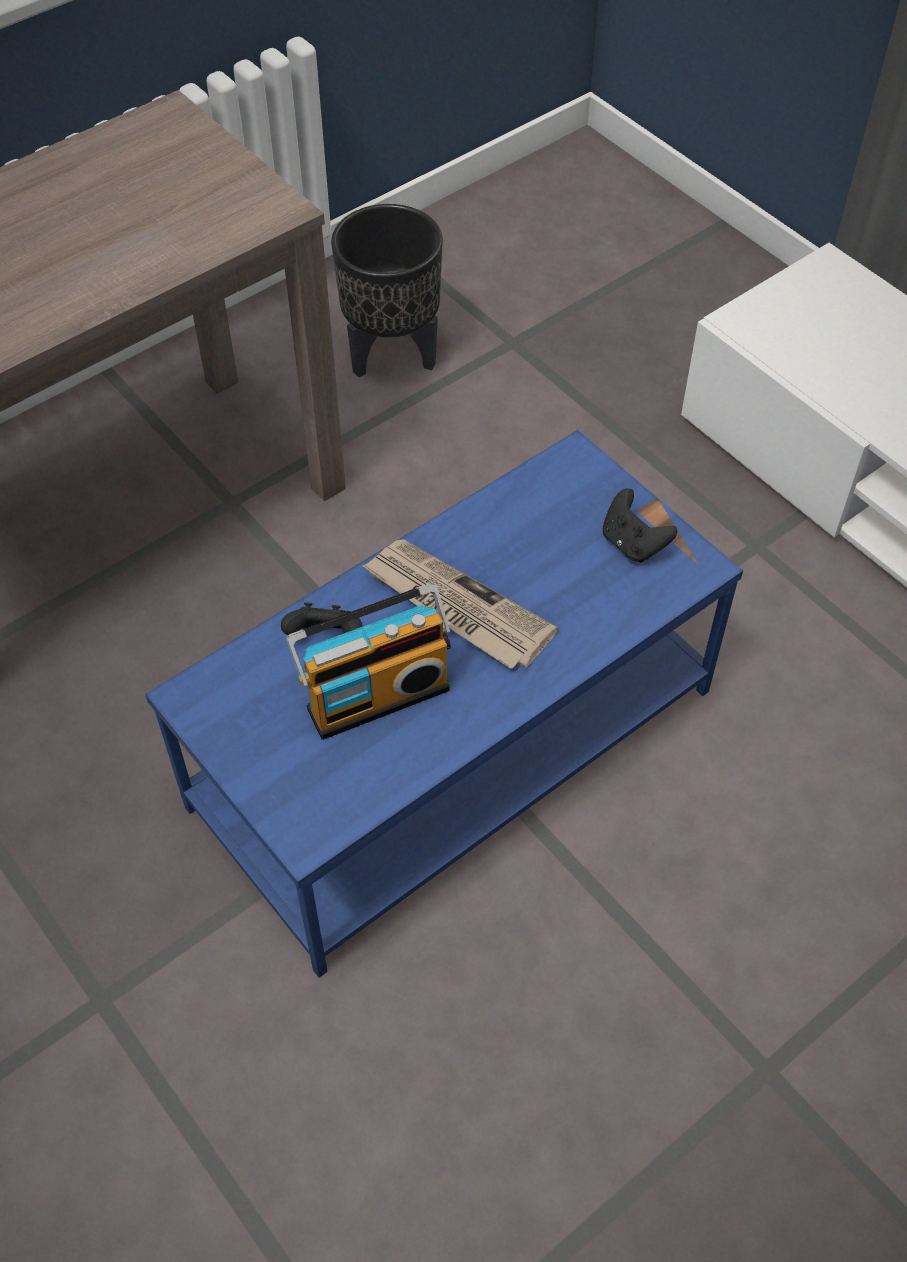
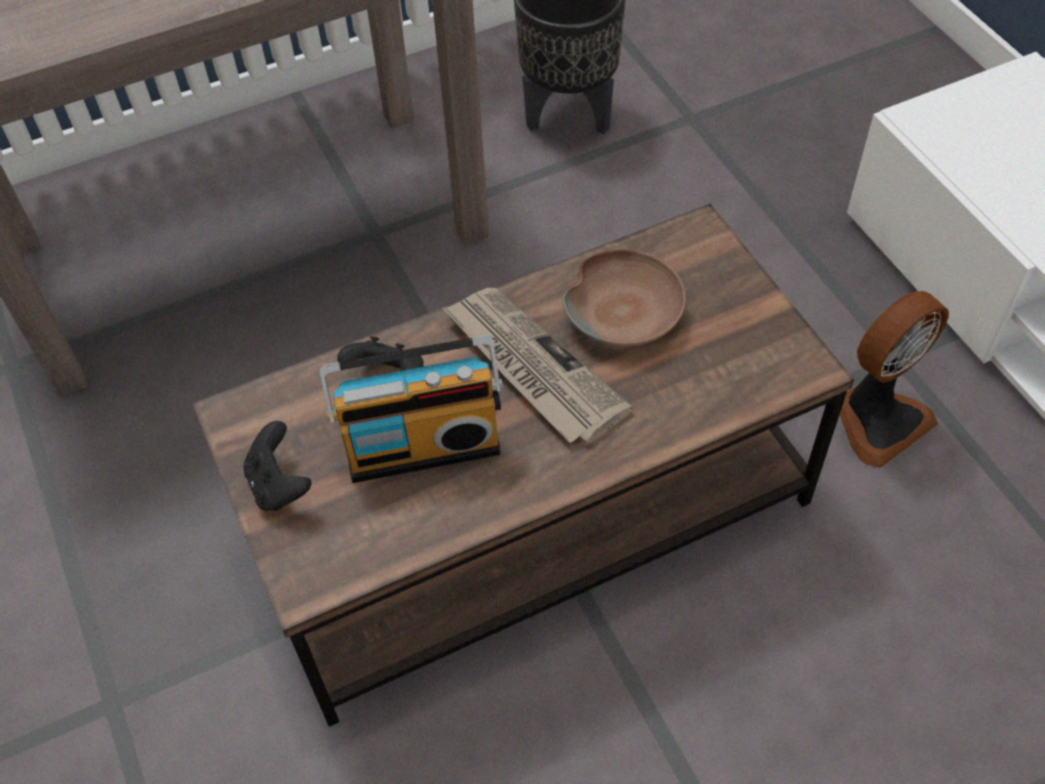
camera: 15 degrees right, 0 degrees up
(454, 745) = (529, 511): blue coffee table -> brown coffee table
(526, 542) = (624, 312): none -> brown bowl
(633, 543) = (739, 331): black game controller -> black game controller (279, 485)
(751, 604) = (877, 419): none -> fan

